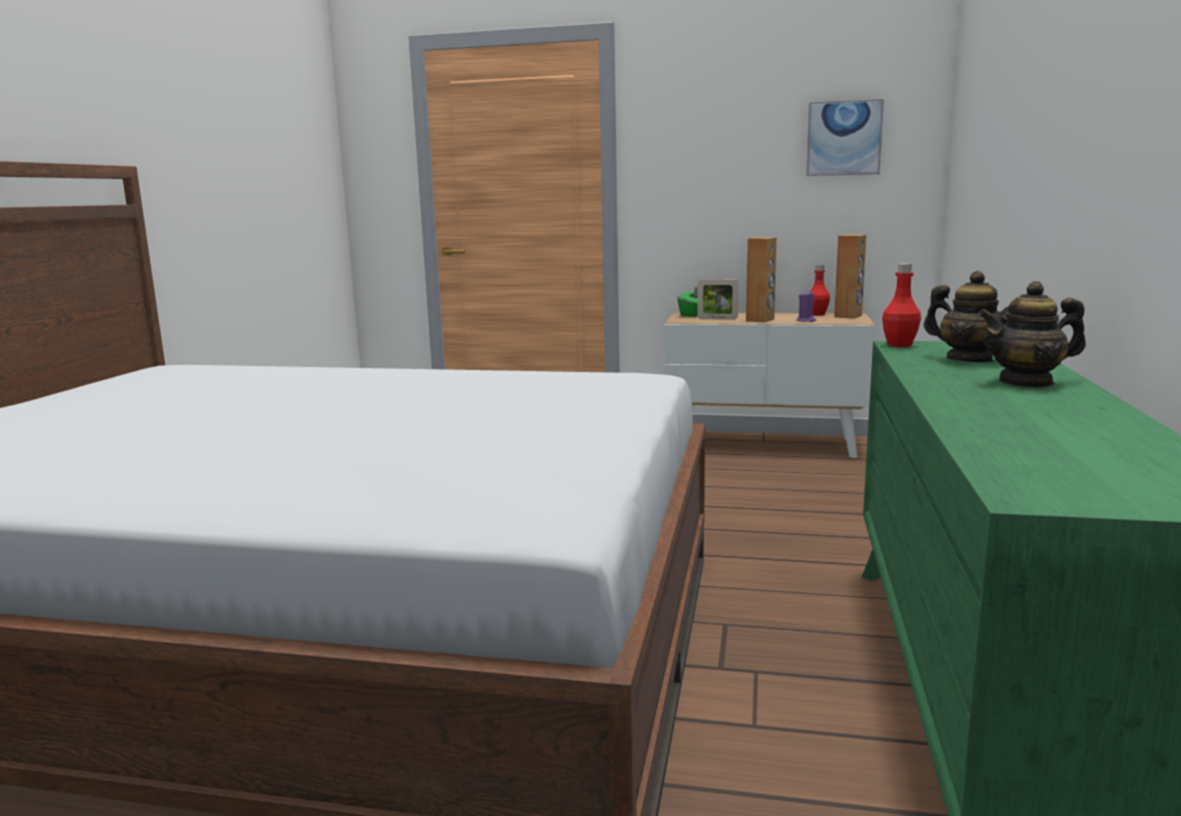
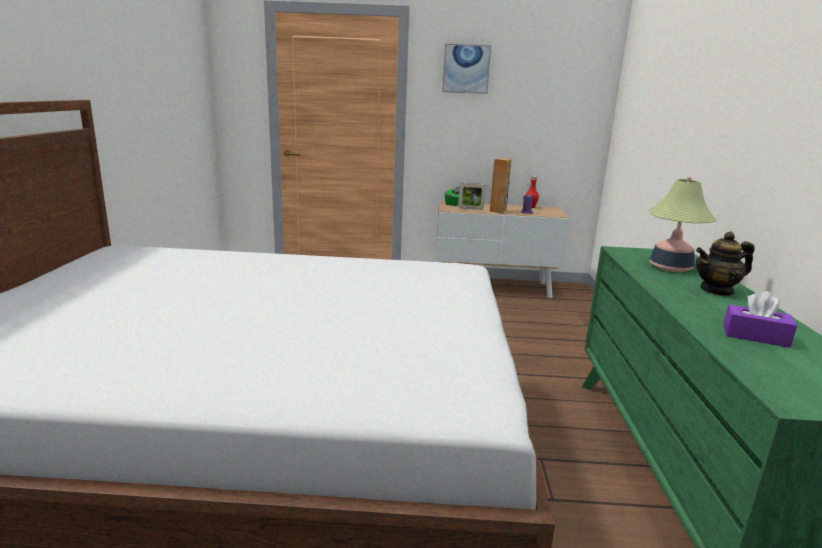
camera: 10 degrees left, 5 degrees up
(844, 138) = (553, 96): picture -> picture (466, 69)
(848, 316) = (550, 209): brown speaker -> none
(899, 345) = (620, 251): red bottle -> none
(969, 360) = (670, 267): teapot -> table lamp
(1042, 429) = (755, 336): none -> purple tissue box

